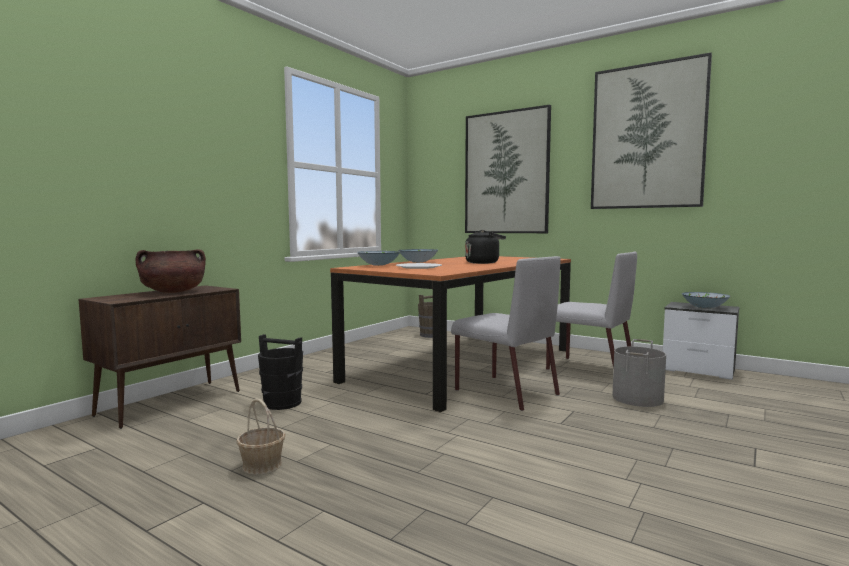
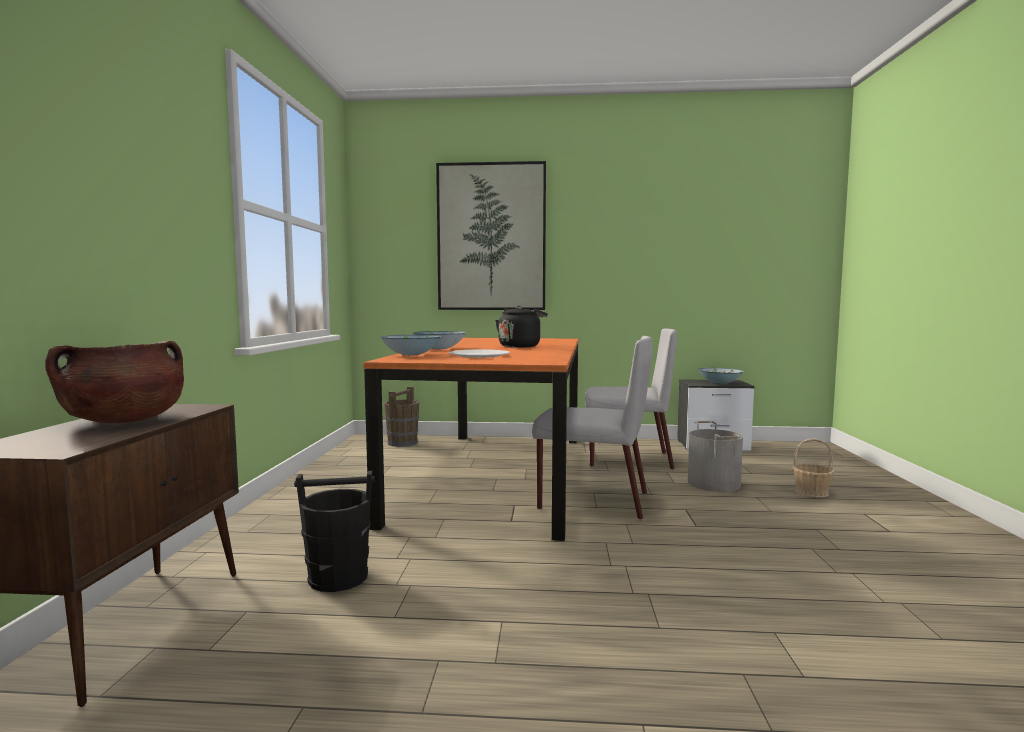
camera: 30 degrees left, 0 degrees up
(262, 465) = (457, 687): basket -> basket (812, 492)
(647, 137) = (651, 208): picture -> none

